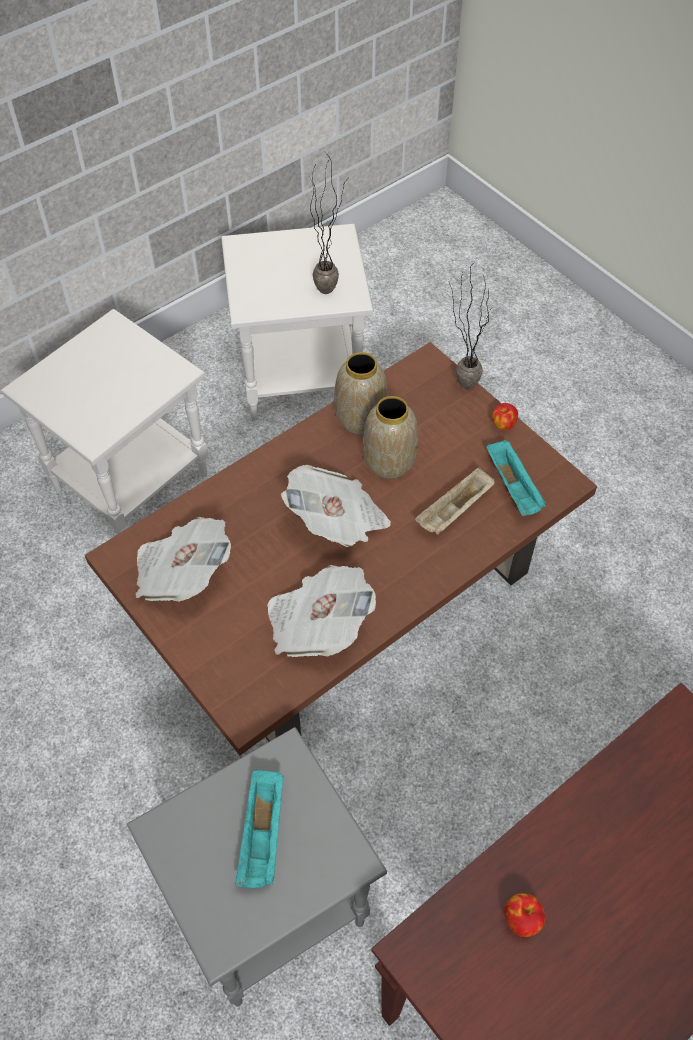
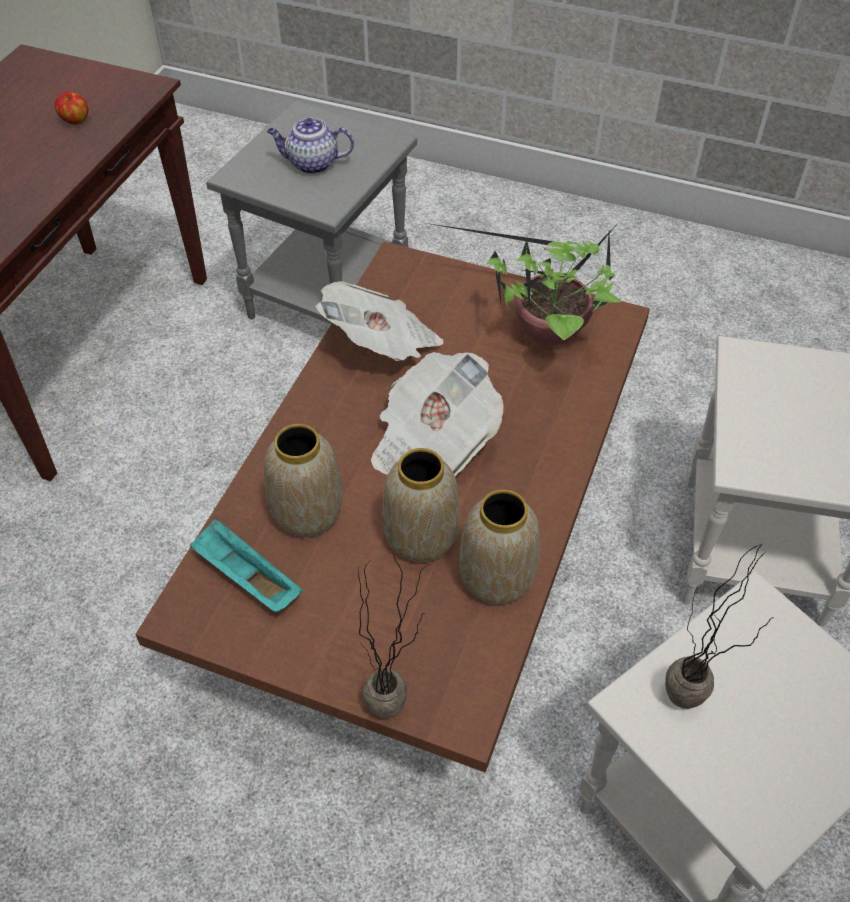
camera: 150 degrees right, 5 degrees down
(182, 573) = (545, 331): newspaper -> potted plant
(262, 836) = (312, 164): turquoise tray -> teapot
(454, 511) = (306, 513): beige tray -> vase
(503, 424) = (301, 664): apple -> none

